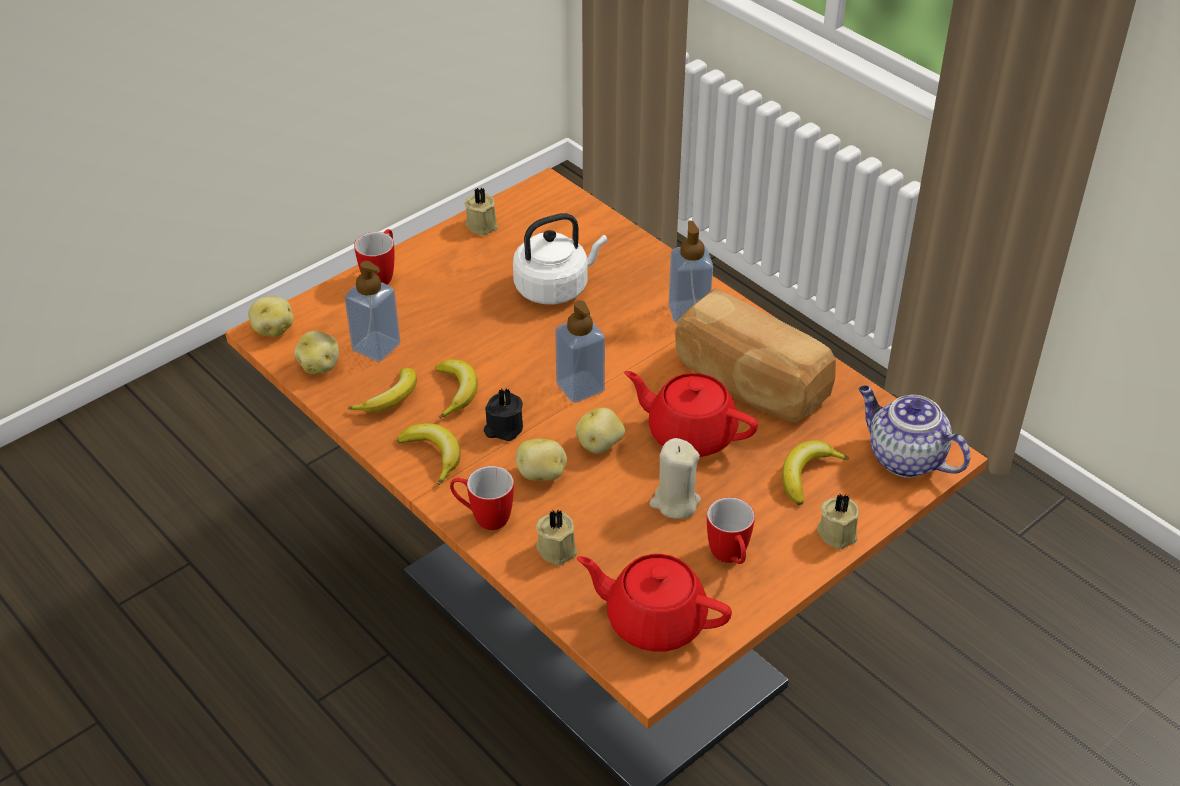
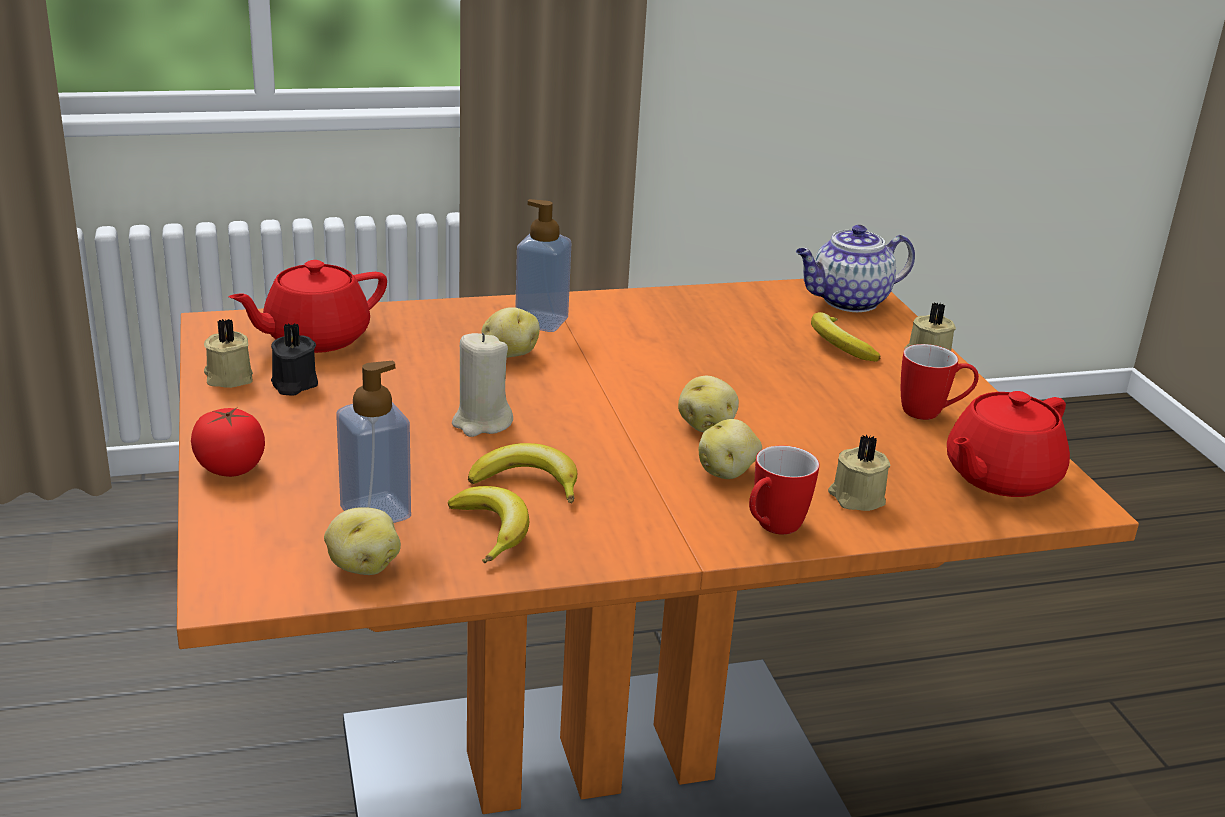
camera: 65 degrees left, 15 degrees down
(273, 329) = (232, 583): potato -> potato (509, 354)
(382, 275) = (230, 468): mug -> tomato
(433, 455) = (631, 530): banana -> none
(503, 428) = (625, 472): black candle -> black candle (293, 384)
(555, 287) = (409, 372): white kettle -> none
(580, 387) = (600, 409): soap dispenser -> none
(675, 502) = (830, 415): beige candle -> beige candle (481, 423)
(690, 434) = (732, 377): red teapot -> red teapot (314, 338)
(749, 383) = (682, 328): bread -> none

